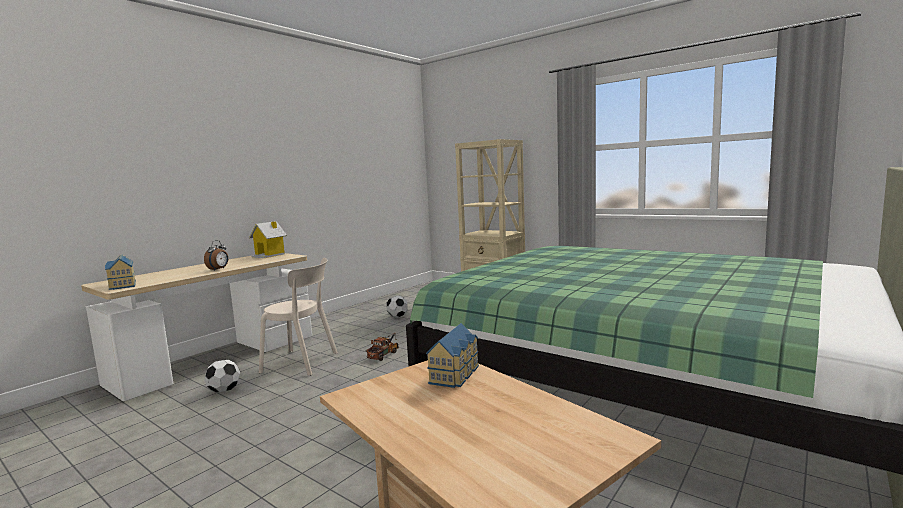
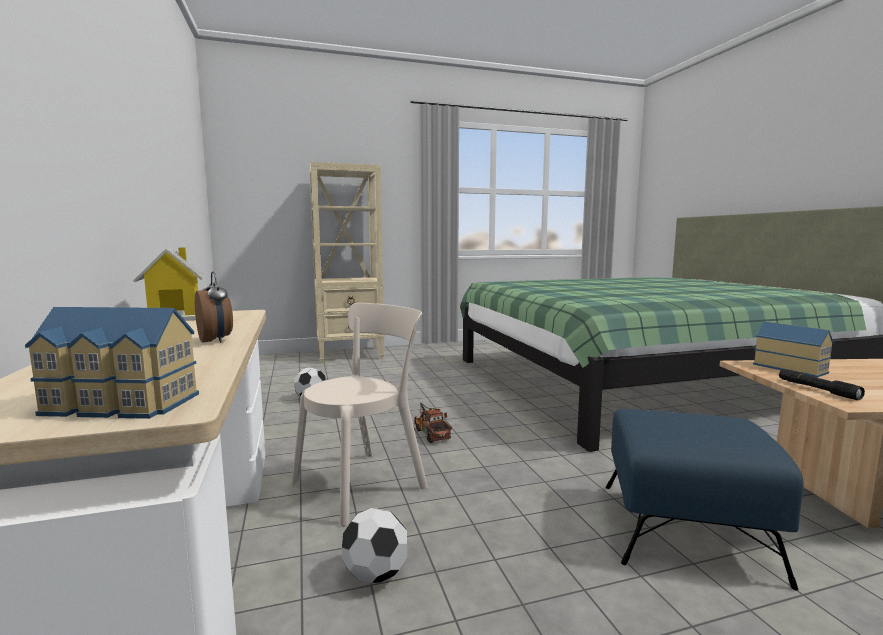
camera: 55 degrees left, 0 degrees up
(318, 450) = (683, 529): none -> blue ottoman
(379, 385) = (817, 389): none -> black flashlight

